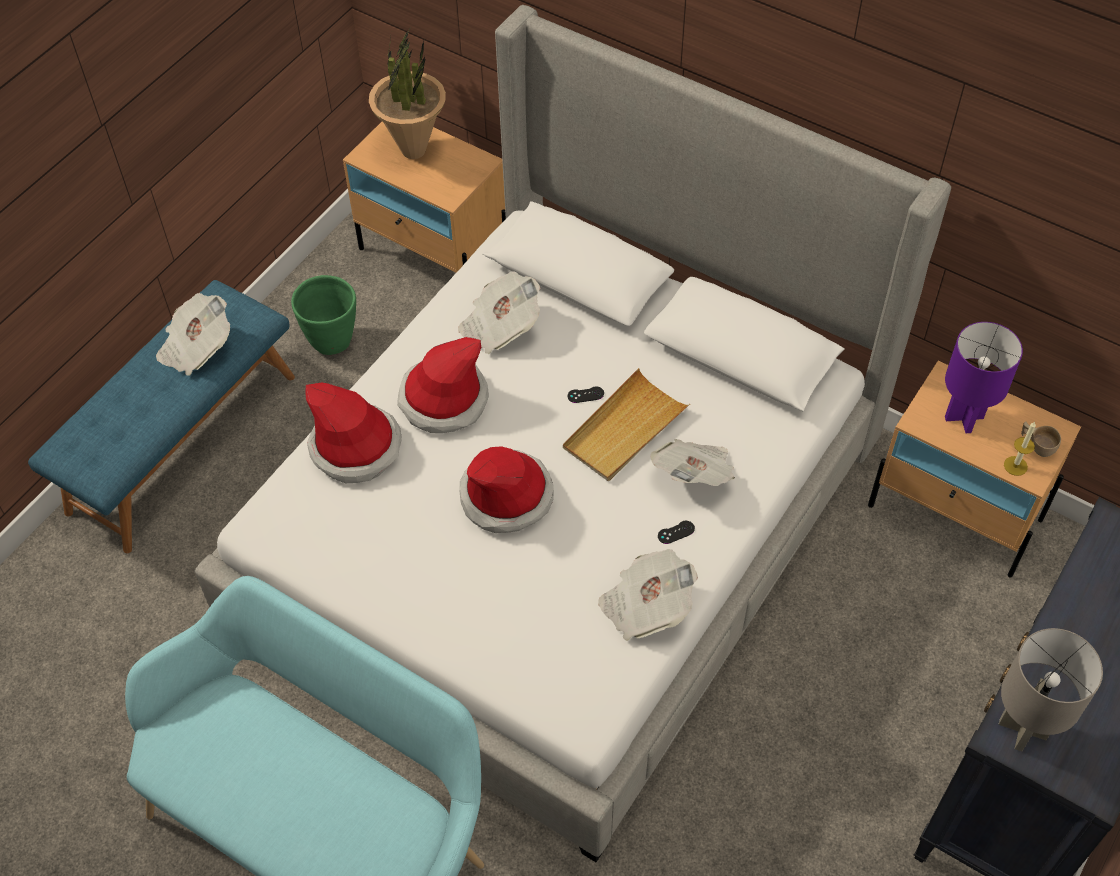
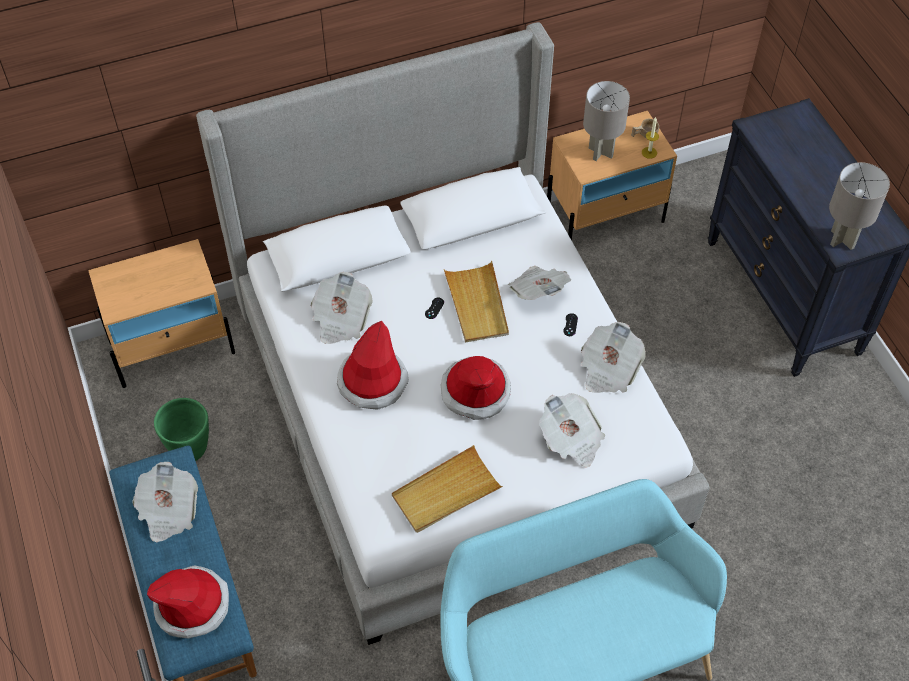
camera: 55 degrees left, 0 degrees up
(354, 546) = (446, 492): none -> beige tray
(356, 447) = (369, 450): hat -> hat (192, 605)
(413, 150) = (138, 281): potted plant -> none
(516, 624) = (571, 440): none -> newspaper
(964, 417) = (600, 152): purple table lamp -> grey table lamp

